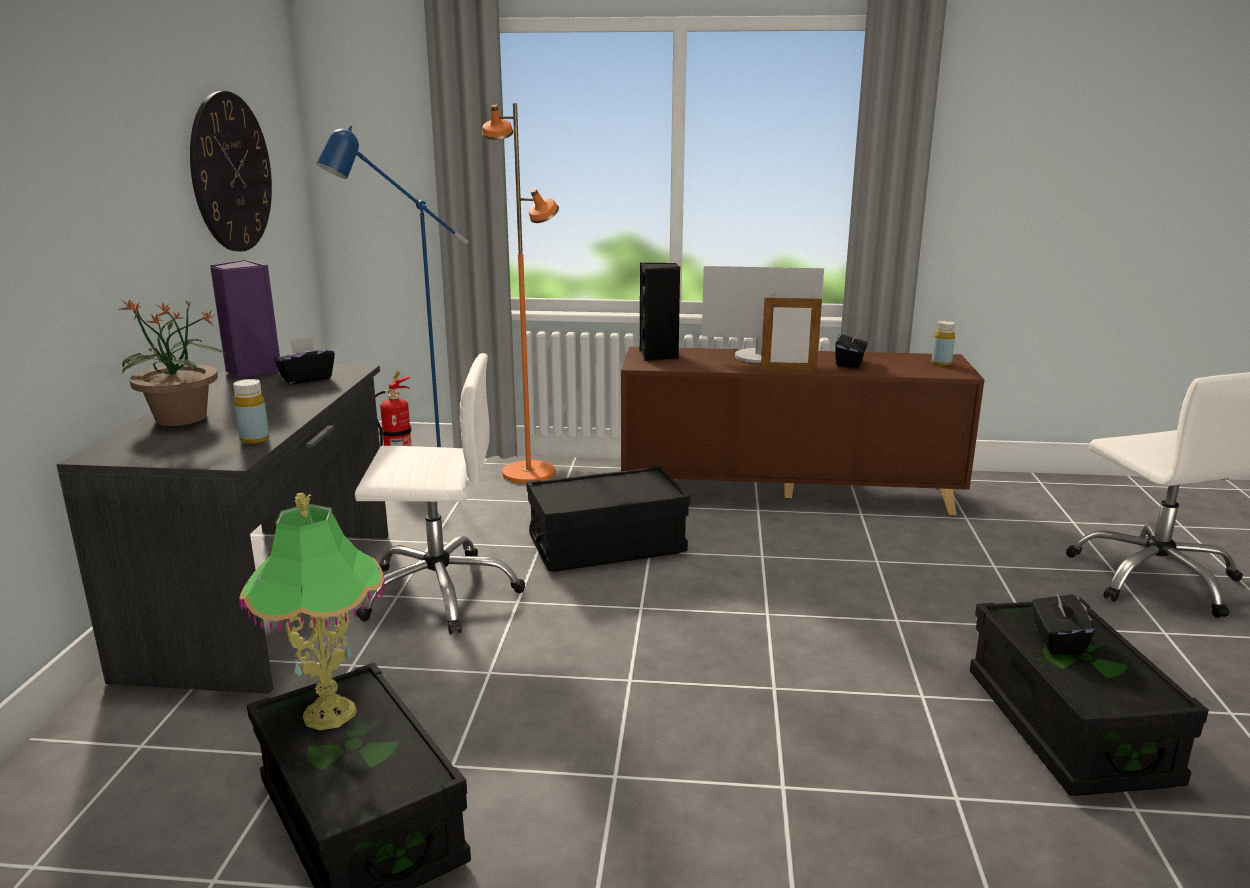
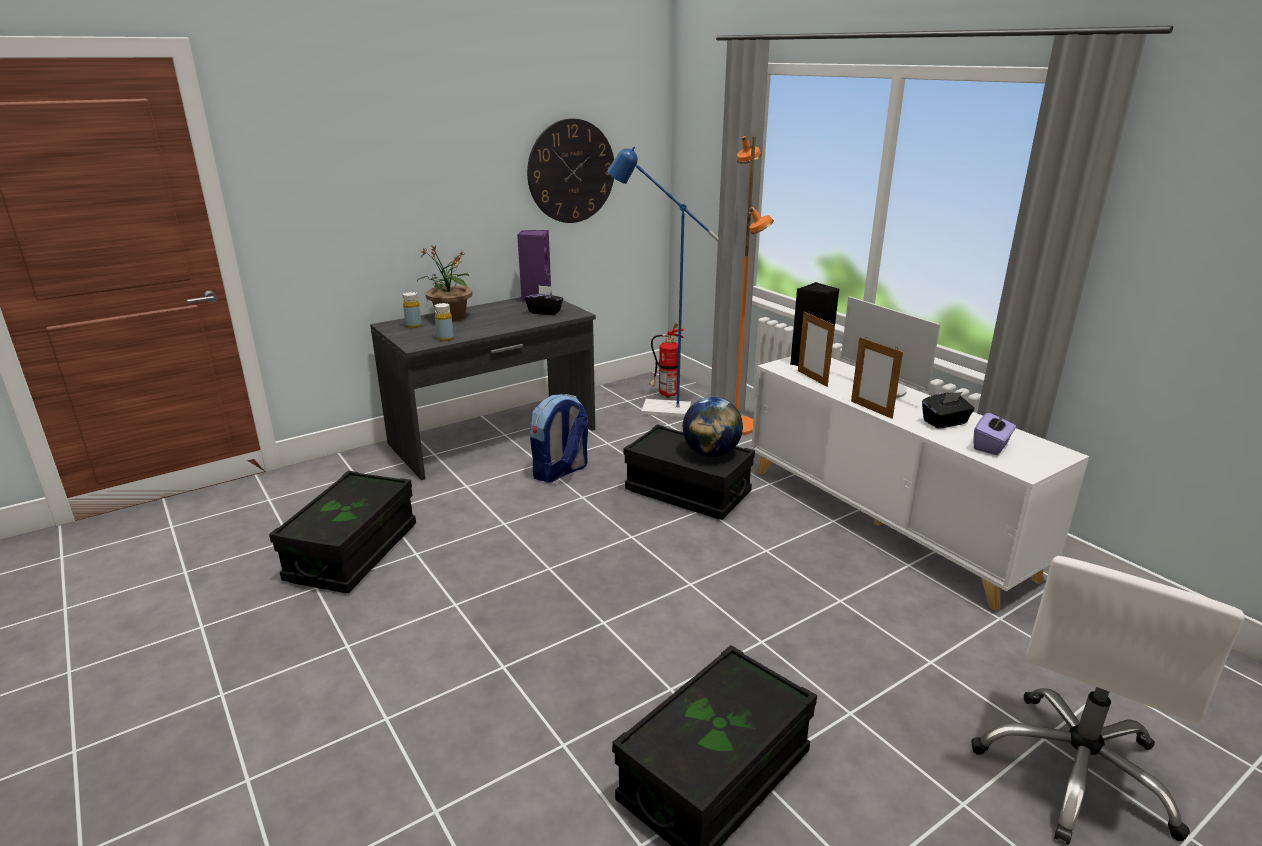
camera: 50 degrees right, 5 degrees up
(329, 714) = (361, 491): table lamp -> none
(439, 592) = (560, 472): white office chair -> backpack
(630, 484) = (711, 453): none -> globe
(690, 365) = (812, 378): none -> picture frame
(788, 493) = (884, 521): brown cabinet -> white cabinet
(910, 367) = (991, 446): none -> purple tissue box
(941, 363) = (1035, 455): yellow bottle -> yellow bottle (413, 326)
(1057, 640) = (726, 702): black tissue box -> none

